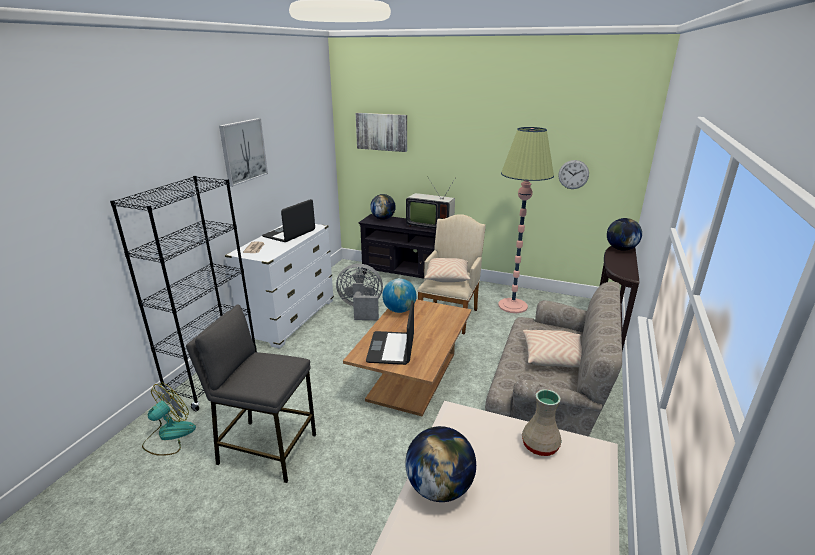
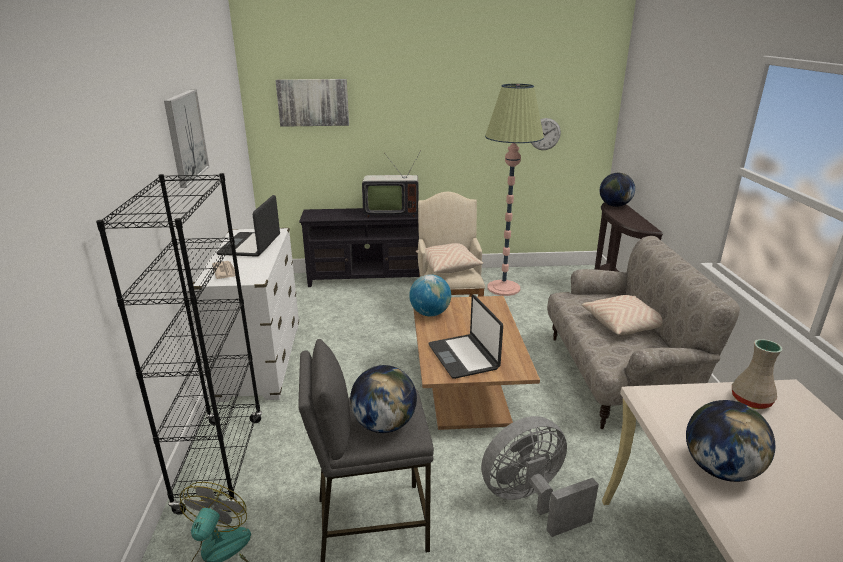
camera: 25 degrees left, 0 degrees up
(361, 309) = (342, 328): grey fan -> grey fan (530, 500)
(383, 218) = (326, 212): globe -> globe (384, 424)

